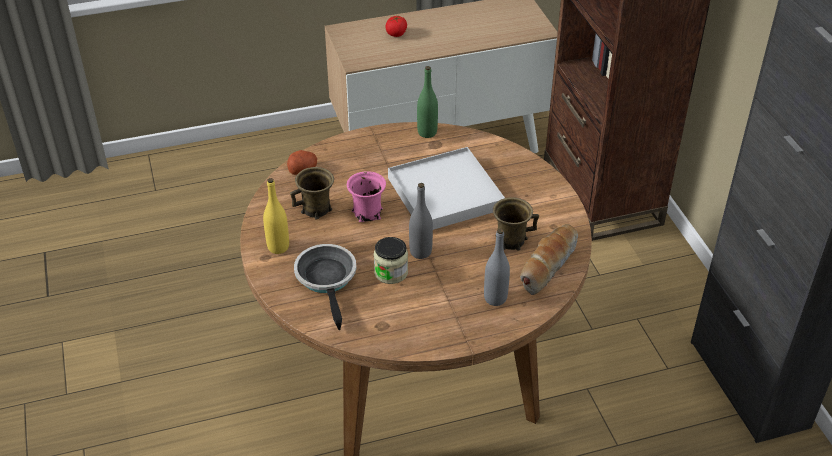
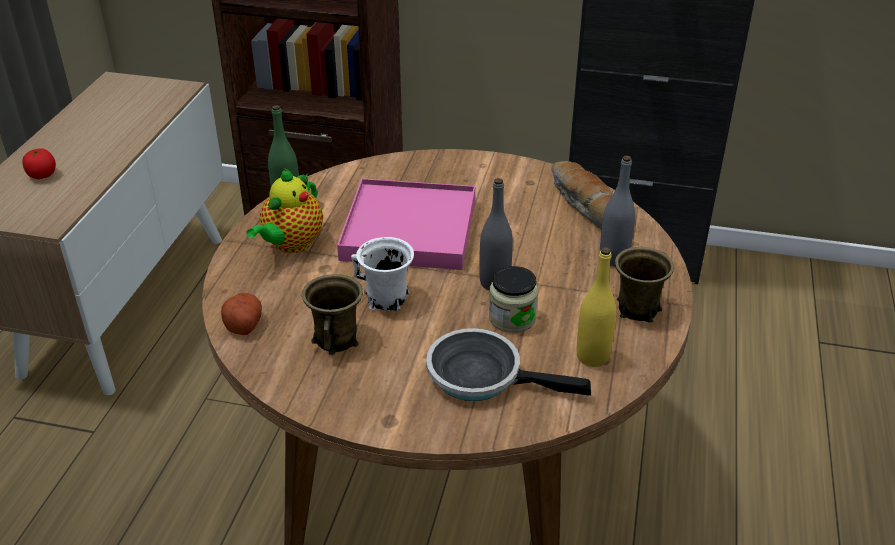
camera: 60 degrees left, 5 degrees down
(278, 247) = (379, 400): yellow bottle -> yellow bottle (592, 357)
(367, 213) = (386, 299): pink mug -> white mug
(387, 153) = (291, 245): none -> teapot
(445, 193) = (409, 230): white tray -> pink tray
(510, 240) = (528, 215): brown mug -> brown mug (636, 309)

